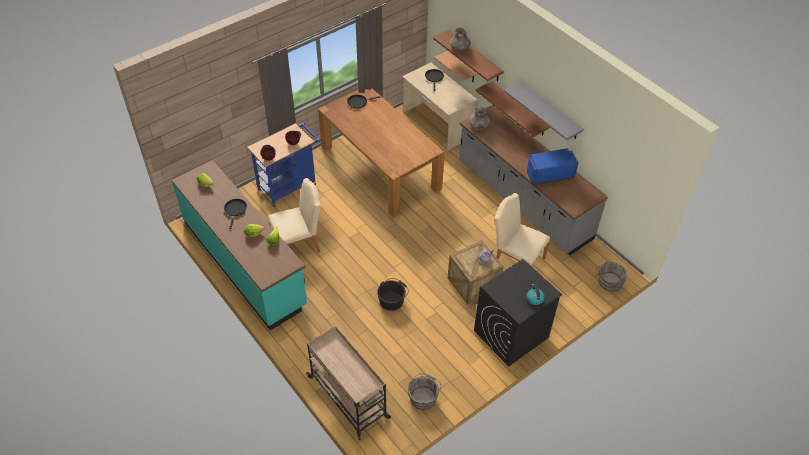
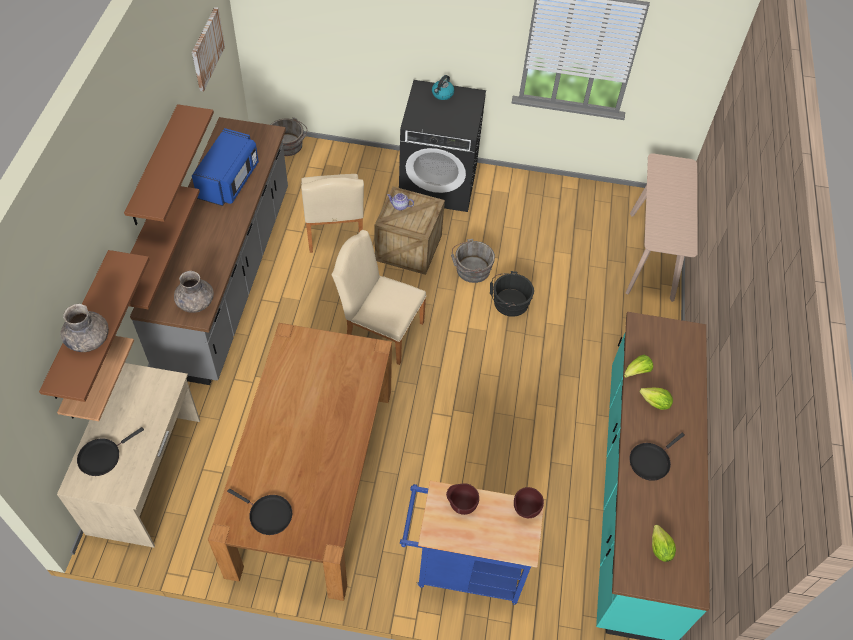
camera: 135 degrees left, 5 degrees up
(299, 243) = (540, 461): beige chair -> beige chair (379, 329)
(349, 398) = (651, 255): beige cart -> beige console table
(423, 396) = (580, 204): grey bucket -> grey bucket (471, 270)
(549, 174) = (229, 181): blue microwave -> blue microwave turned 105 degrees counterclockwise
(550, 111) = (155, 166): grey shelf -> brown shelf
(627, 164) = (207, 49): none -> picture

